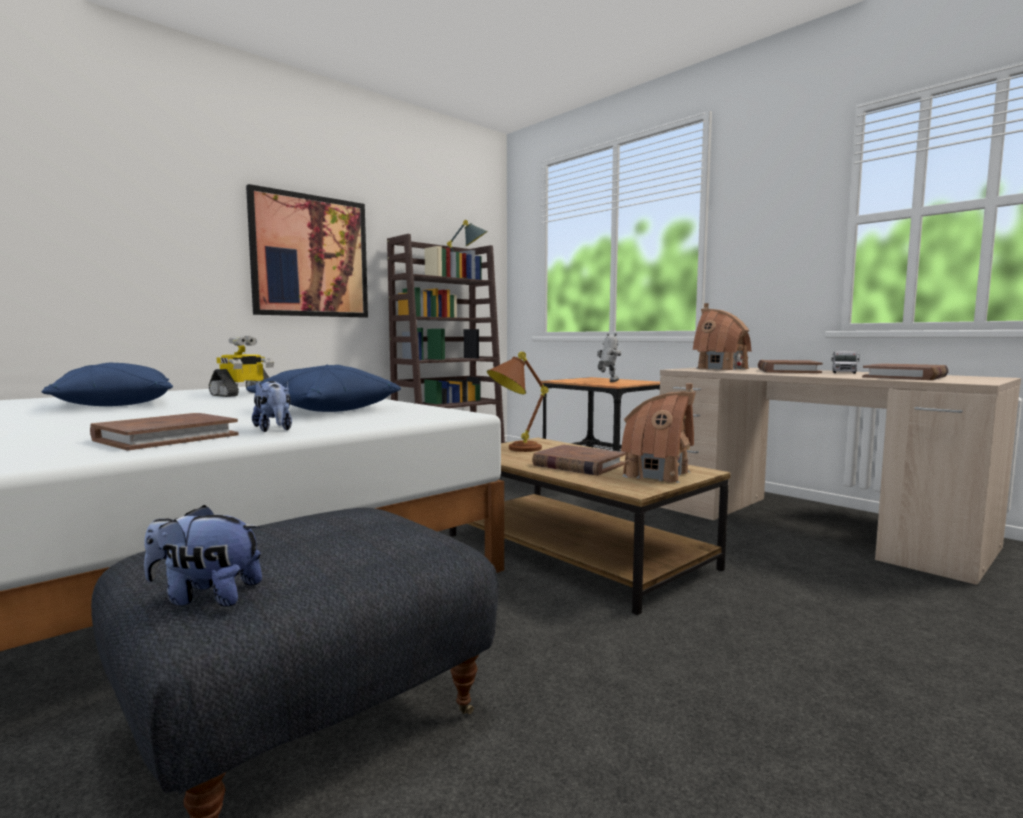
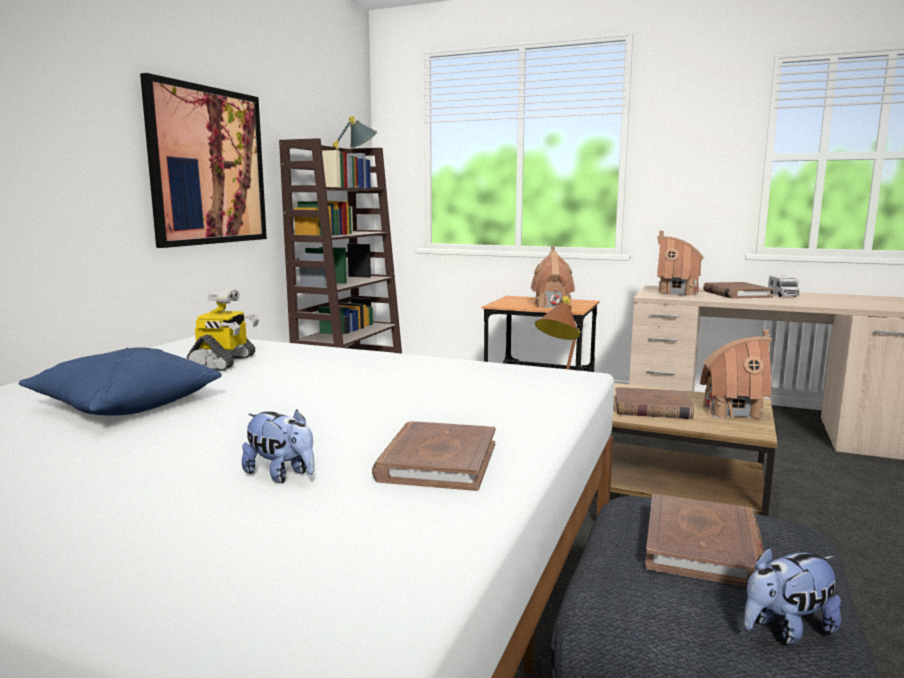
camera: 25 degrees left, 5 degrees up
(274, 429) = (499, 429): plush toy -> plush toy (281, 475)
(325, 410) = (429, 385): blue pillow -> none
(607, 382) = (552, 305): toy robot -> toy house
(905, 377) = (845, 301): brown book -> brown book (703, 546)

